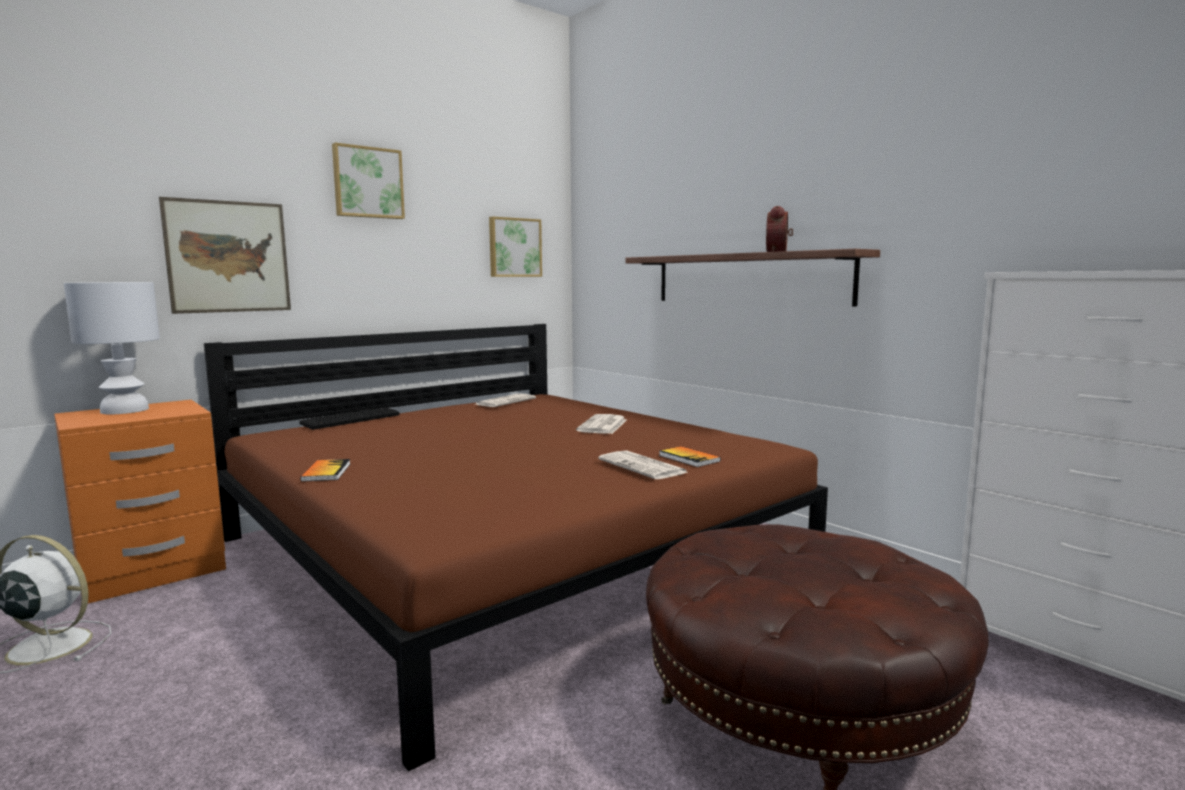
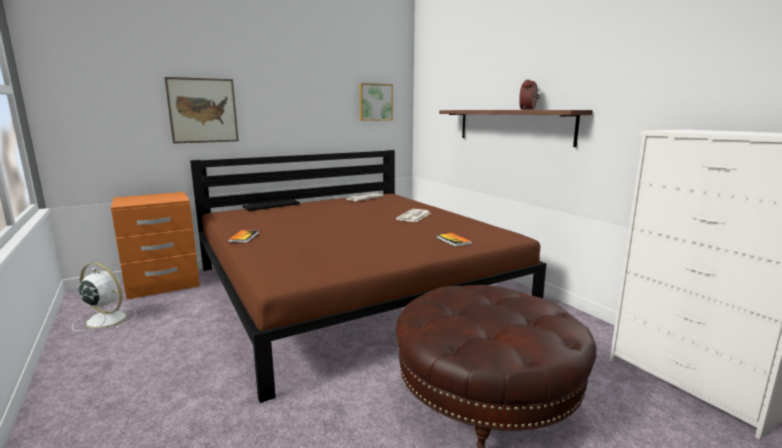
camera: 10 degrees right, 5 degrees up
(126, 410) = (148, 197): white table lamp -> none
(368, 182) = (283, 64): picture -> none
(643, 466) = (422, 244): newspaper -> none

